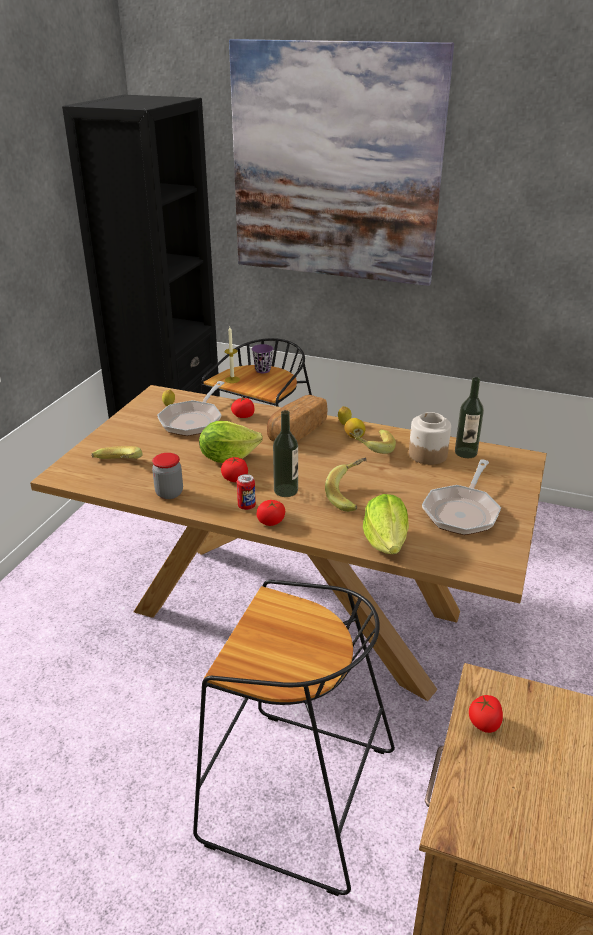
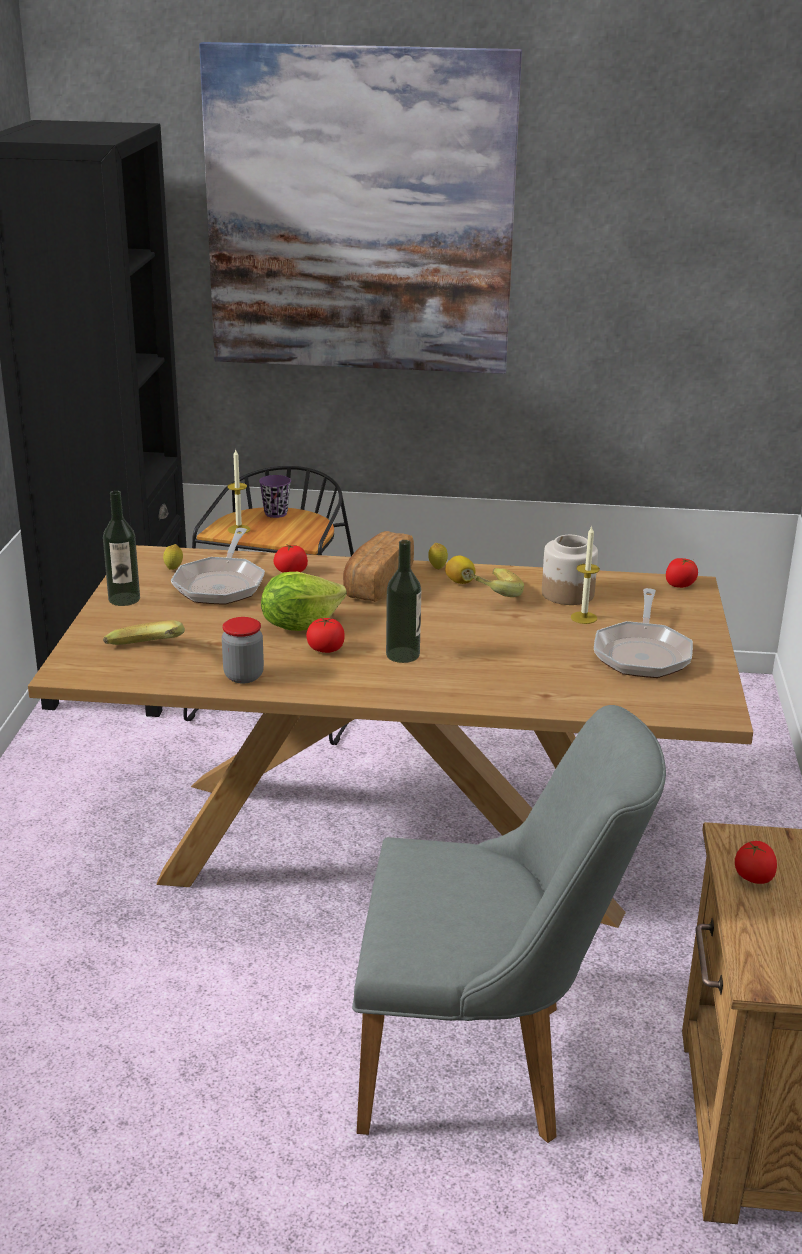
camera: 15 degrees left, 5 degrees down
(246, 506) = (360, 679): can -> none
(271, 522) = (404, 693): tomato -> tomato (680, 585)
(294, 796) = (487, 1064): black stool -> grey chair
(351, 496) = (492, 651): banana -> none
(386, 542) = (564, 697): lettuce -> none
(431, 476) = (584, 617): none -> candle
(465, 452) = (615, 586): bottle -> bottle (124, 599)

